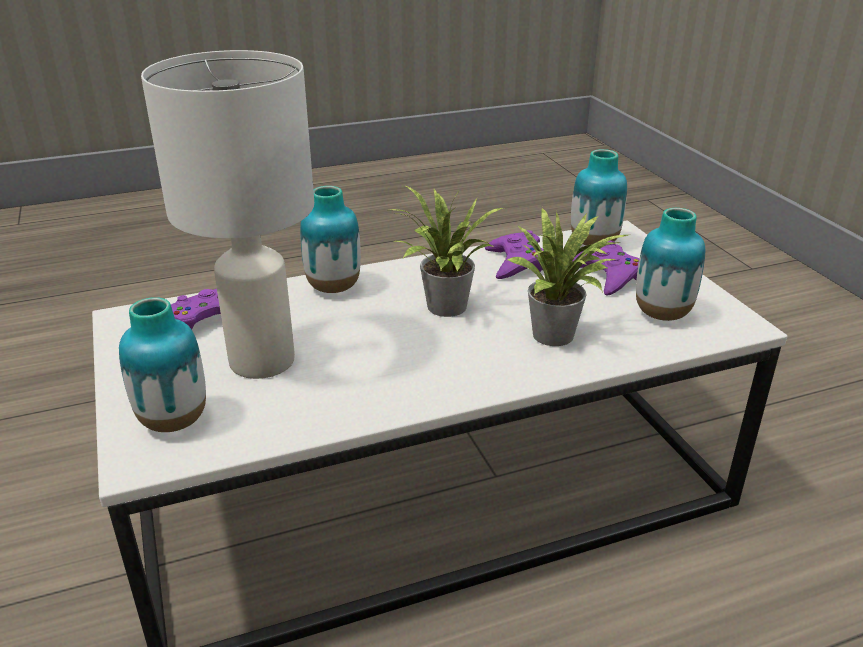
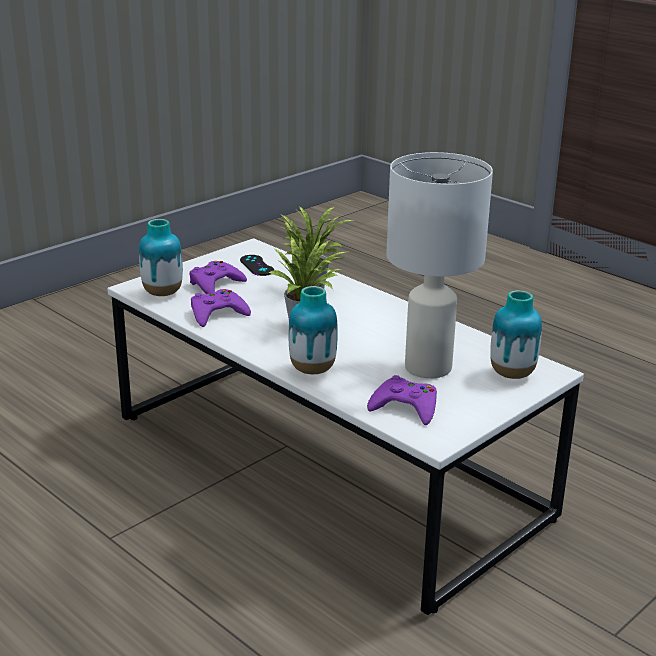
camera: 115 degrees left, 5 degrees down
(662, 314) = (257, 265): vase -> black game controller

